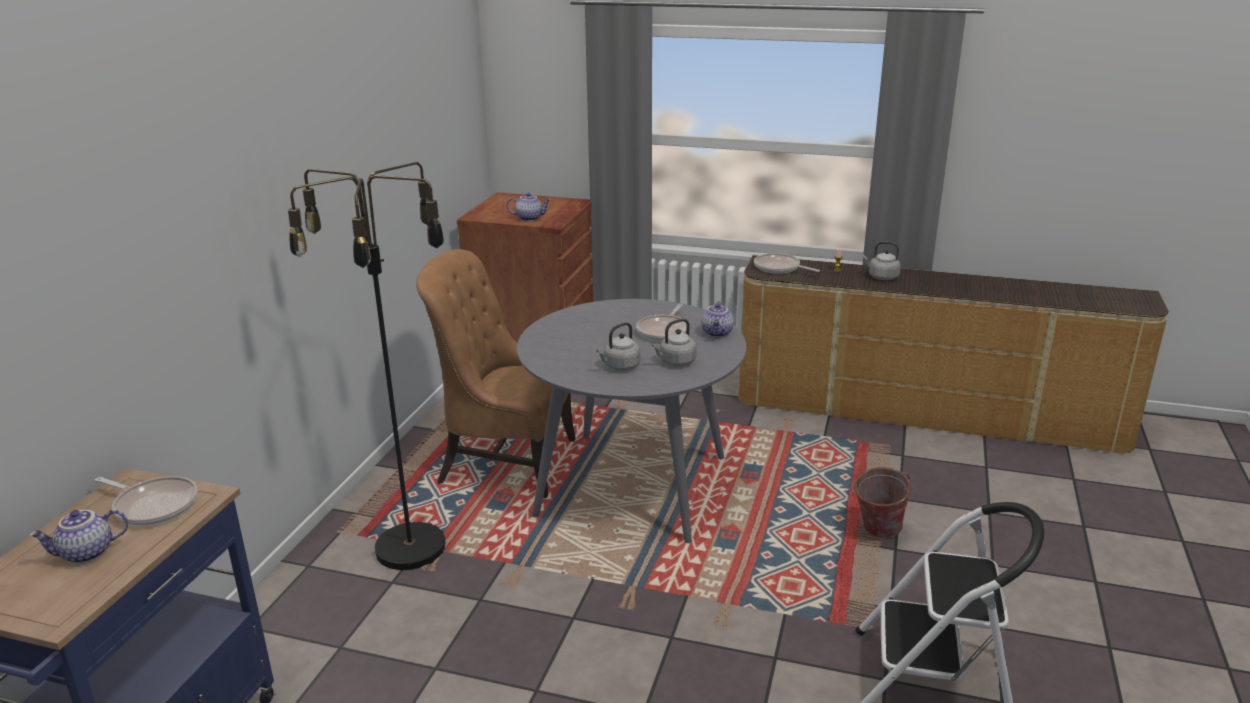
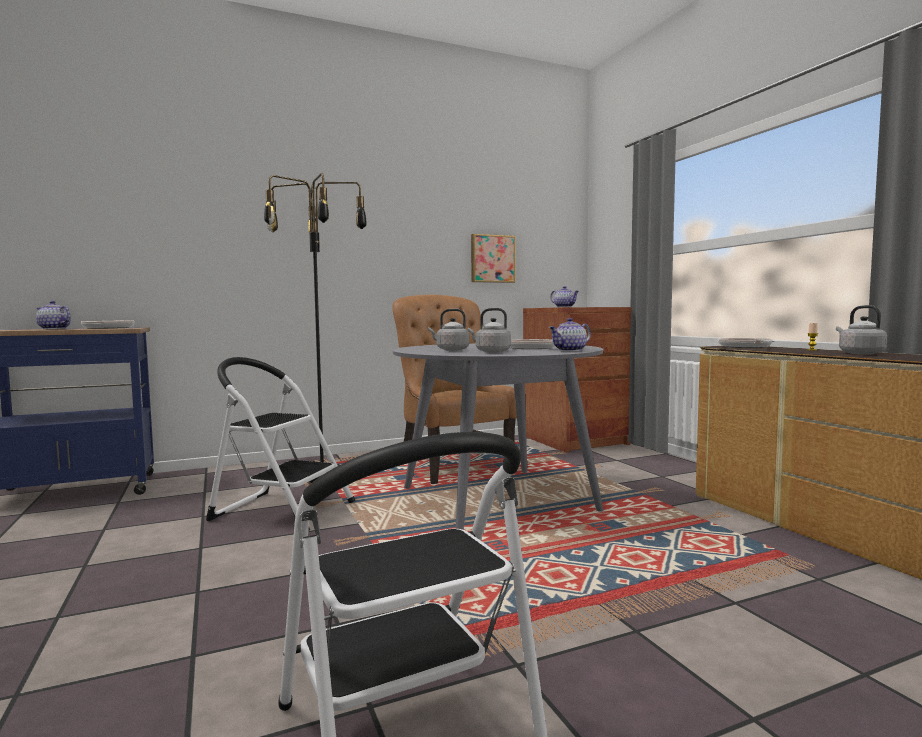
camera: 50 degrees right, 20 degrees down
(422, 164) = (492, 259): none -> picture
(492, 612) = (280, 510): none -> step ladder
(876, 532) = (643, 609): bucket -> none

